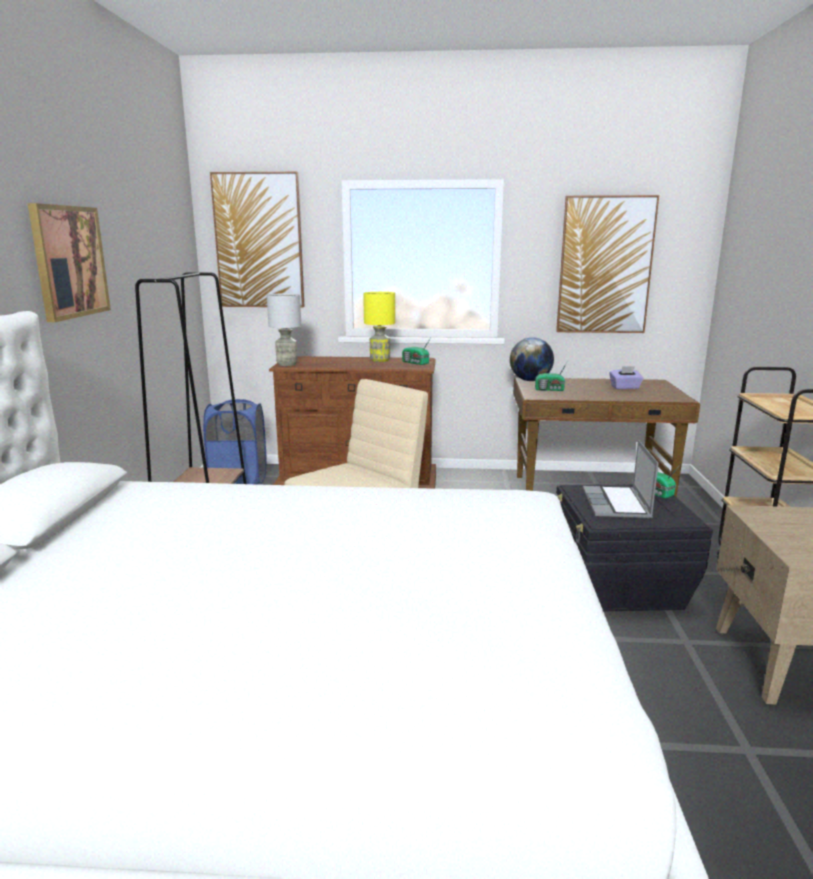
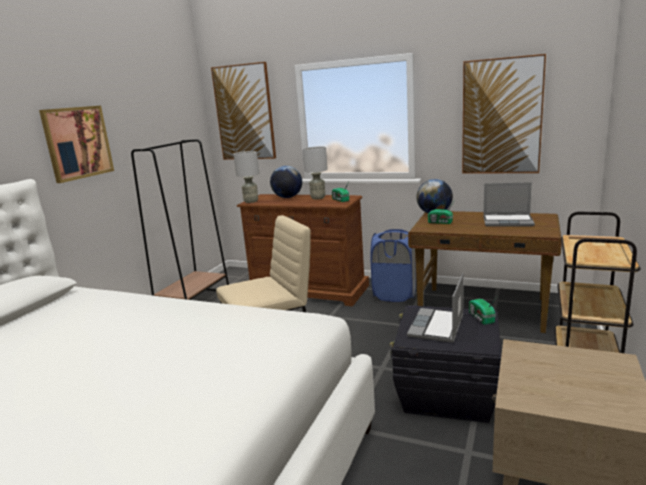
camera: 20 degrees right, 0 degrees up
(239, 481) = (232, 281): blue laundry basket -> blue laundry basket (395, 294)
(335, 360) = (287, 197): none -> globe
(379, 360) = (317, 198): yellow table lamp -> grey table lamp
(625, 387) = (508, 221): purple tissue box -> laptop

